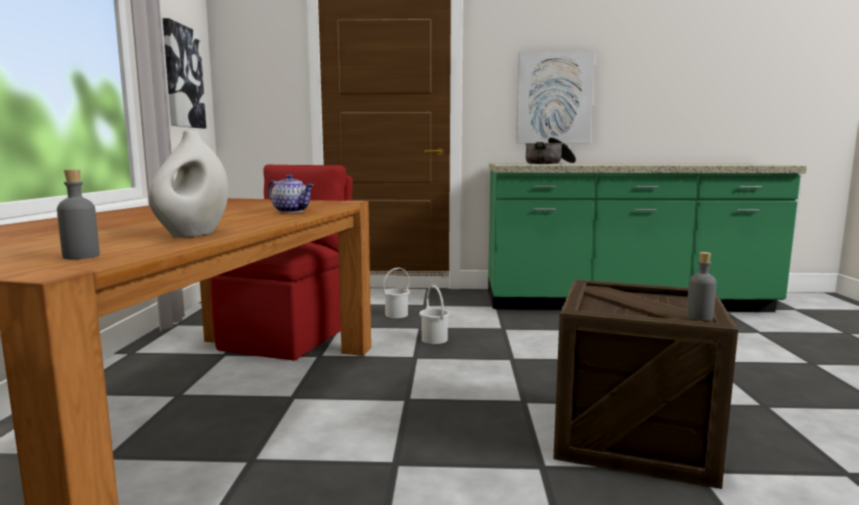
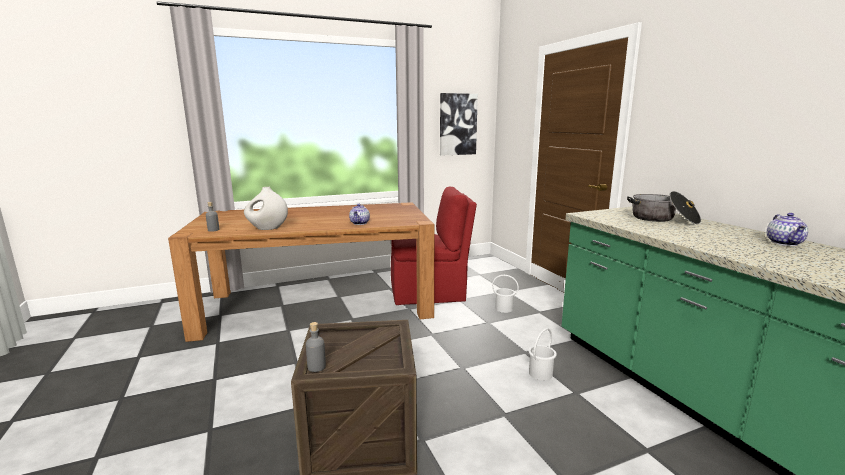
camera: 65 degrees right, 5 degrees up
(435, 339) = (470, 332): white bucket -> white bucket (541, 374)
(554, 98) = (714, 144): picture -> none
(638, 163) = (785, 243): none -> teapot

